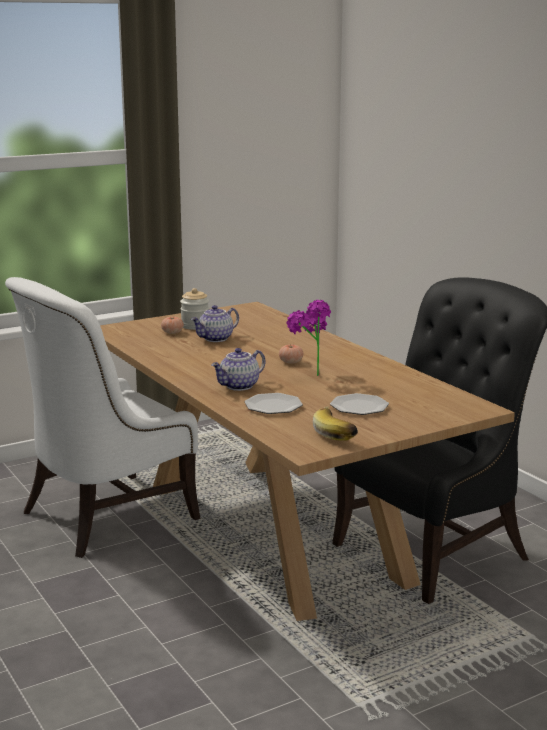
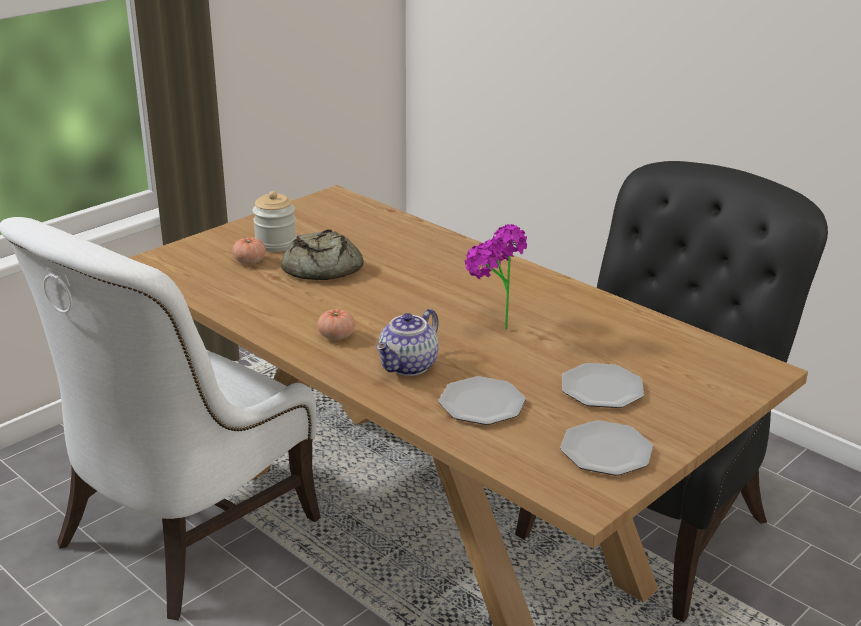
camera: 15 degrees left, 10 degrees up
(216, 339) = (320, 268): teapot -> bread
(291, 362) = (453, 305): tomato -> tomato (336, 336)
(338, 433) = (607, 451): banana -> plate

